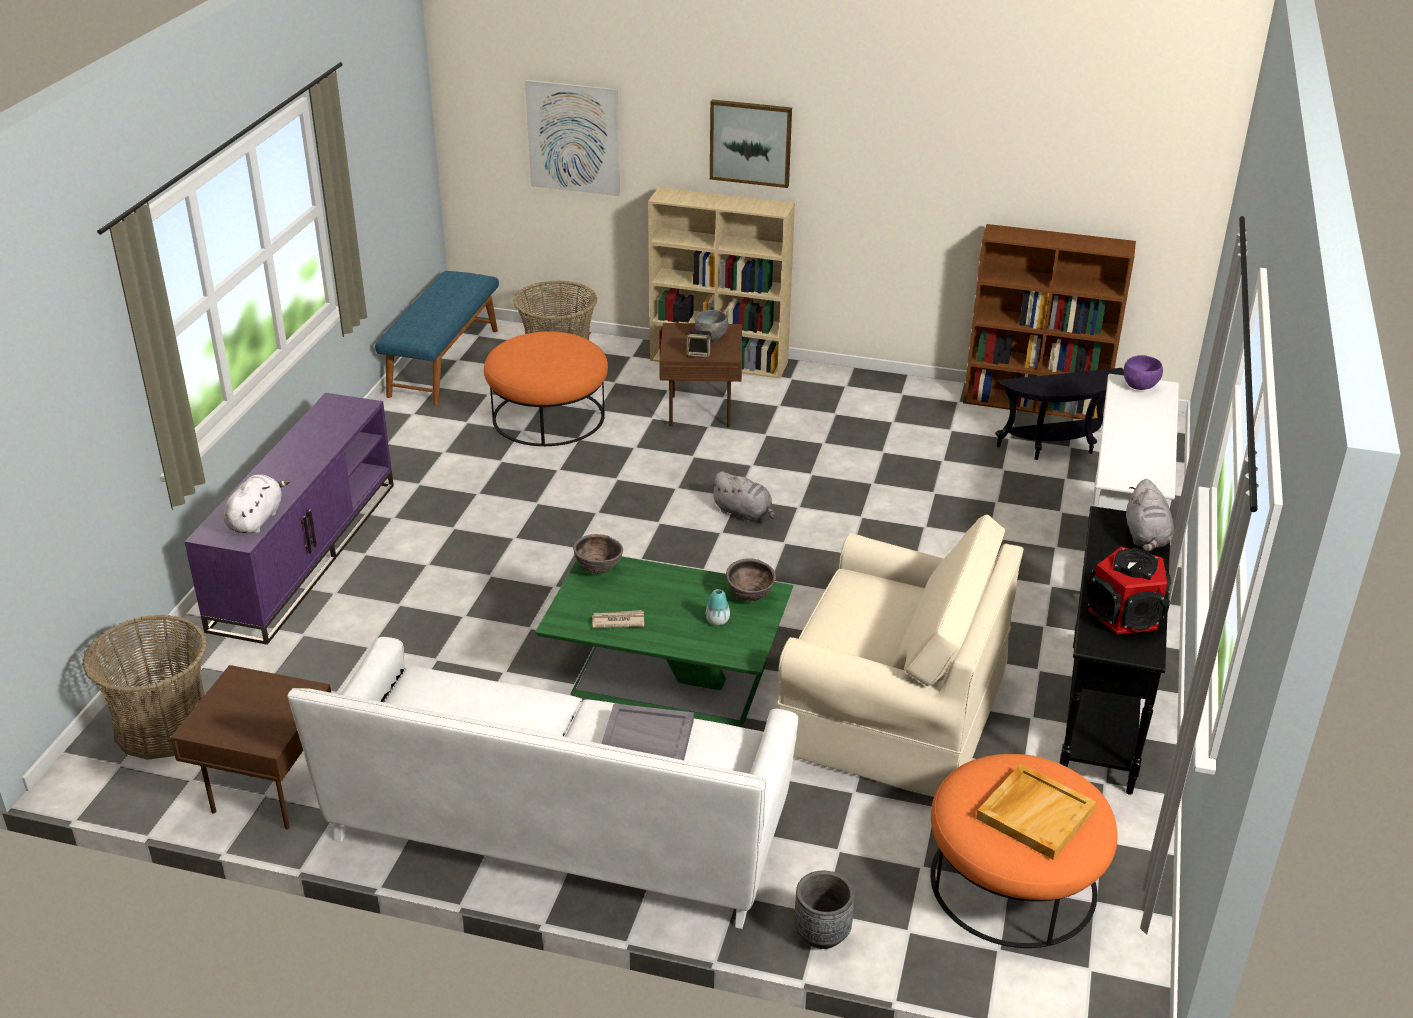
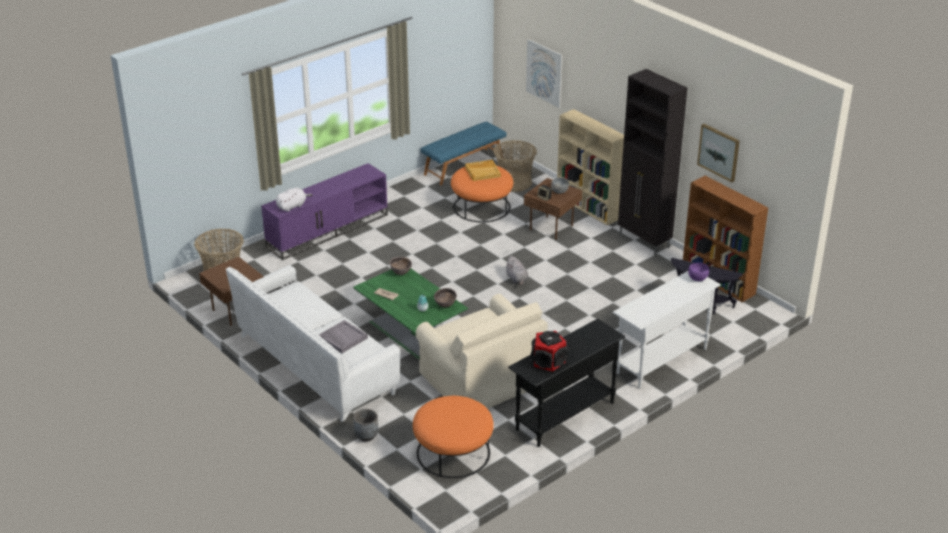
camera: 35 degrees right, 0 degrees up
(750, 143) = (612, 99): picture -> picture (719, 152)
(863, 384) = (644, 241): none -> black cabinet
(1035, 813) = (452, 420): beige tray -> beige tray (483, 171)
(1146, 537) = (601, 338): grey plush toy -> none

